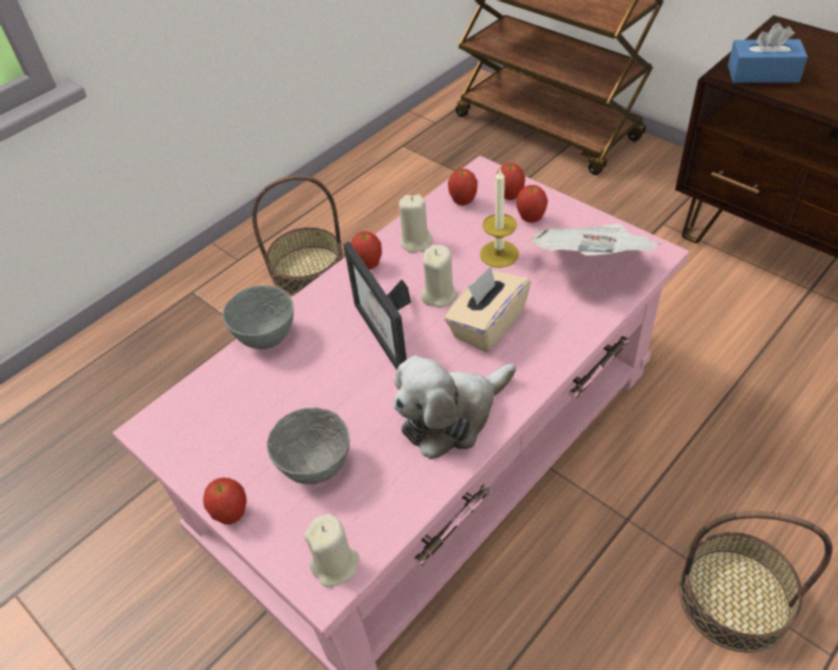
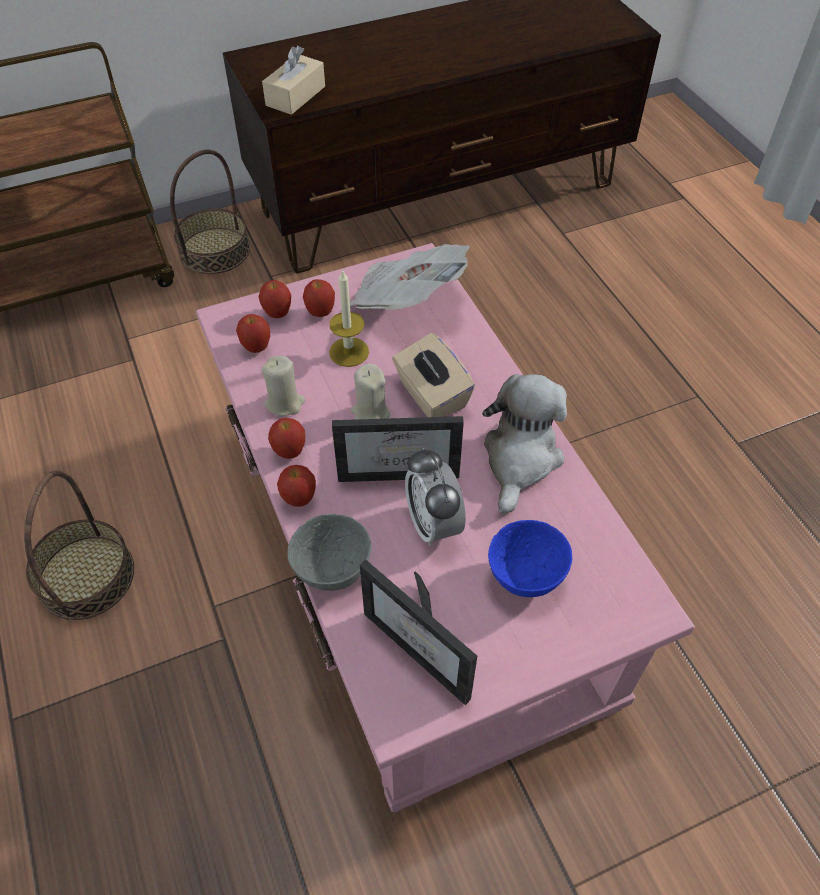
camera: 70 degrees left, 5 degrees up
(219, 423) = (427, 647): none -> picture frame
(232, 514) = (548, 665): apple -> apple (299, 499)
(315, 468) = (526, 579): grey bowl -> blue bowl
(335, 564) = (635, 595): beige candle -> none
(343, 381) = (433, 524): none -> alarm clock
(452, 416) = (520, 458): plush toy -> plush toy turned 150 degrees counterclockwise
(734, 599) = (640, 422): basket -> basket (214, 251)
(763, 74) = (295, 96): blue tissue box -> beige tissue box

